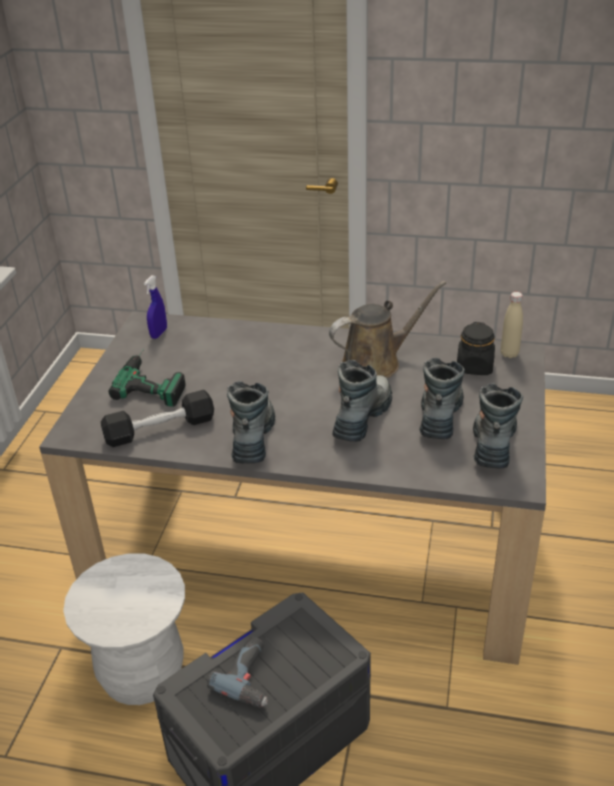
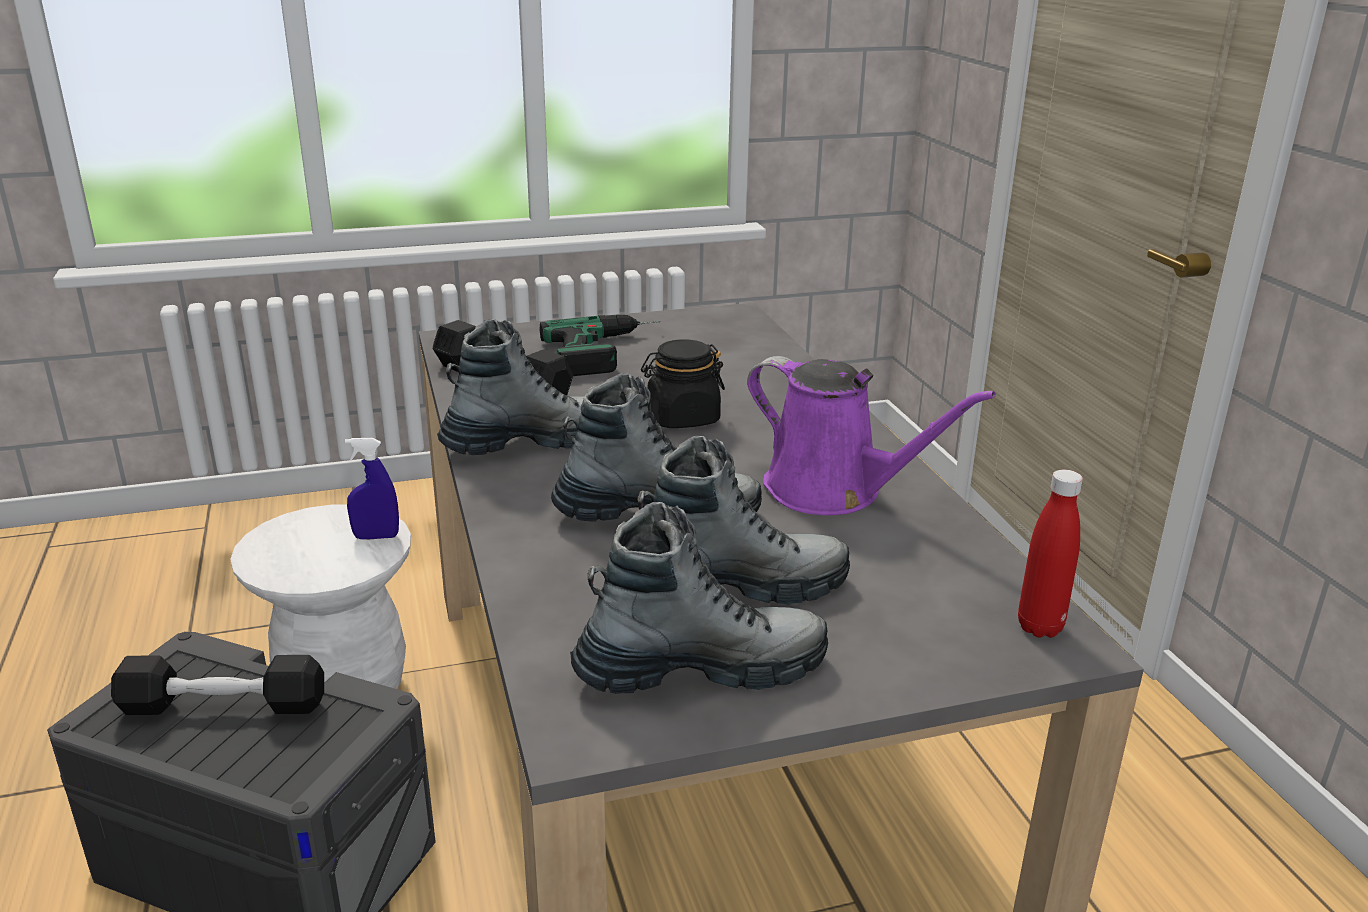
camera: 60 degrees right, 10 degrees down
(159, 333) = (720, 328): blue spray bottle -> blue spray bottle (376, 537)
(251, 677) = (223, 705): power drill -> black dumbbell
(376, 362) = (833, 491): brown watering can -> purple watering can
(474, 366) = (939, 594): black jar -> black jar (682, 418)
(509, 354) = (1039, 627): beige bottle -> red bottle

